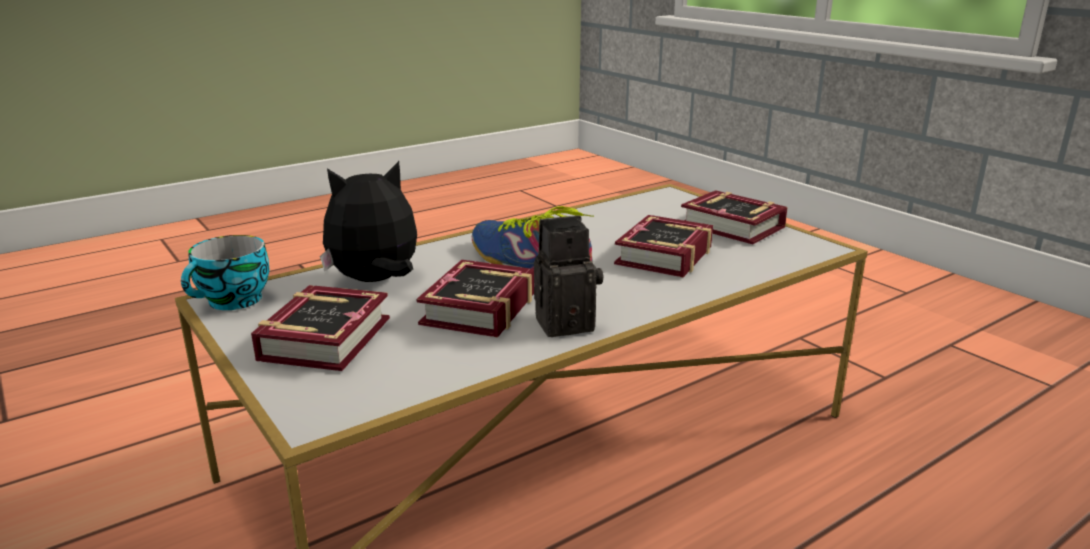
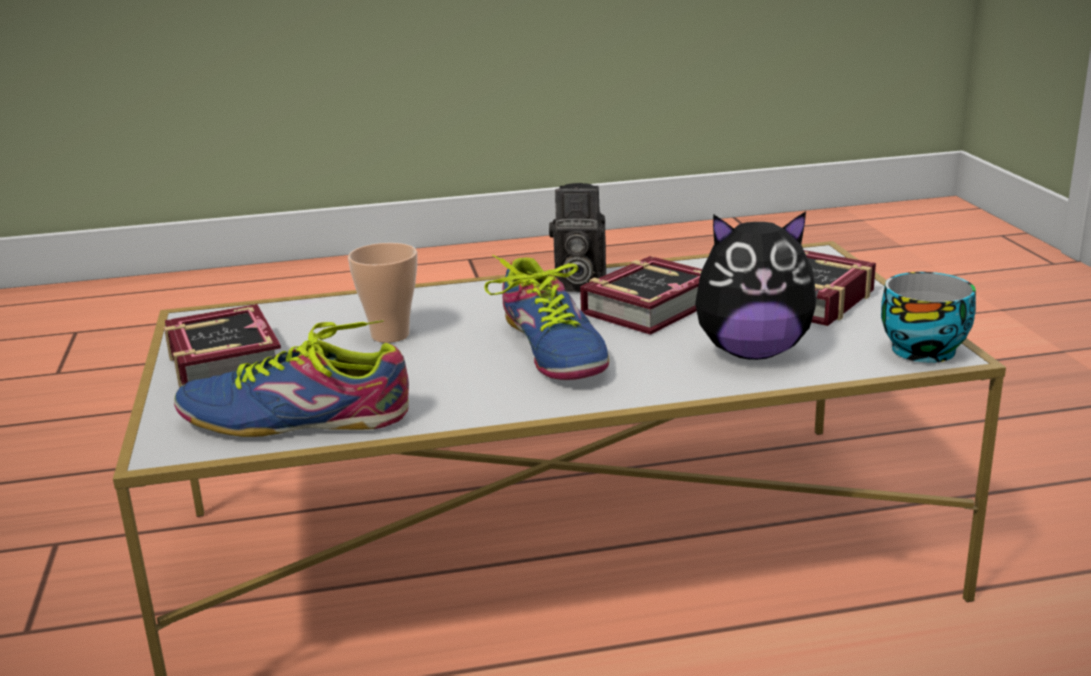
camera: 155 degrees left, 0 degrees up
(629, 209) = (295, 419): none -> shoe
(660, 257) = (390, 335): book -> cup

